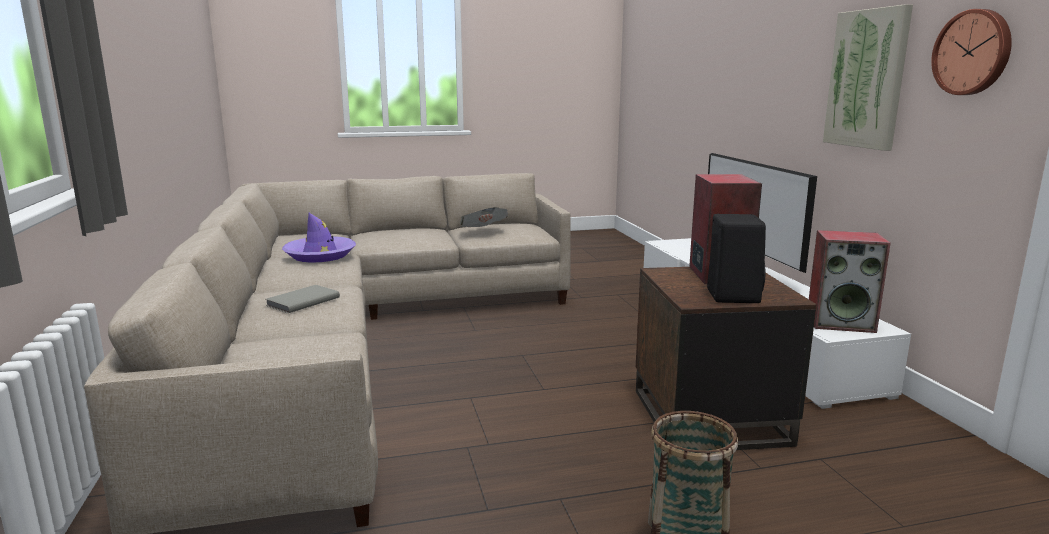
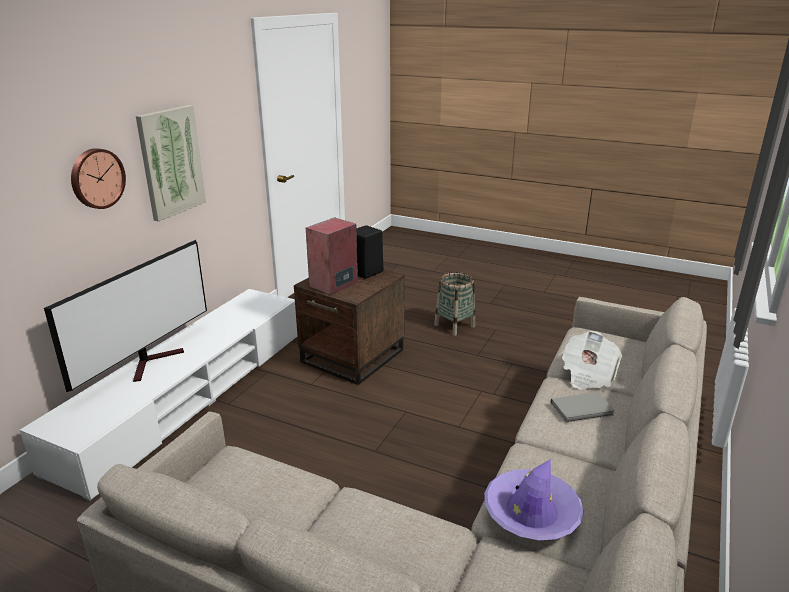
camera: 140 degrees left, 10 degrees up
(483, 232) = (277, 494): newspaper -> newspaper (587, 375)
(841, 323) = (256, 303): speaker -> none
(973, 52) = (228, 128): wall clock -> wall clock (96, 178)

